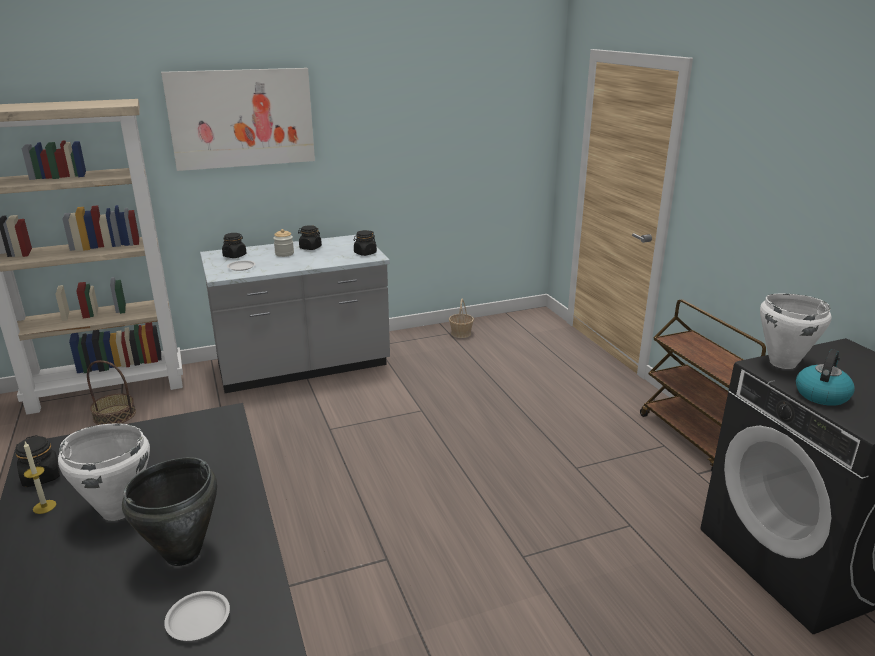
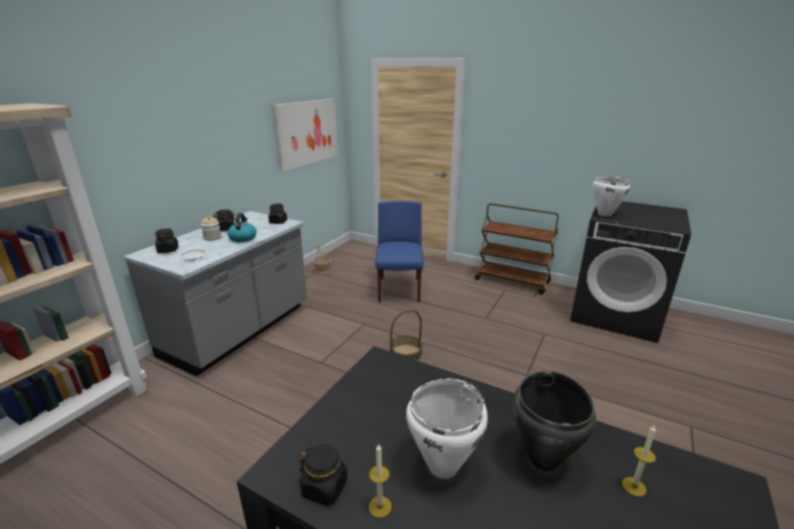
camera: 40 degrees left, 0 degrees up
(114, 415) = (102, 444): basket -> basket (406, 353)
(199, 619) = (634, 486): white plate -> candle
(242, 118) = (141, 120): picture -> picture (307, 132)
(515, 389) = (399, 290): none -> blue chair
(821, 394) = (641, 221): kettle -> kettle (243, 238)

